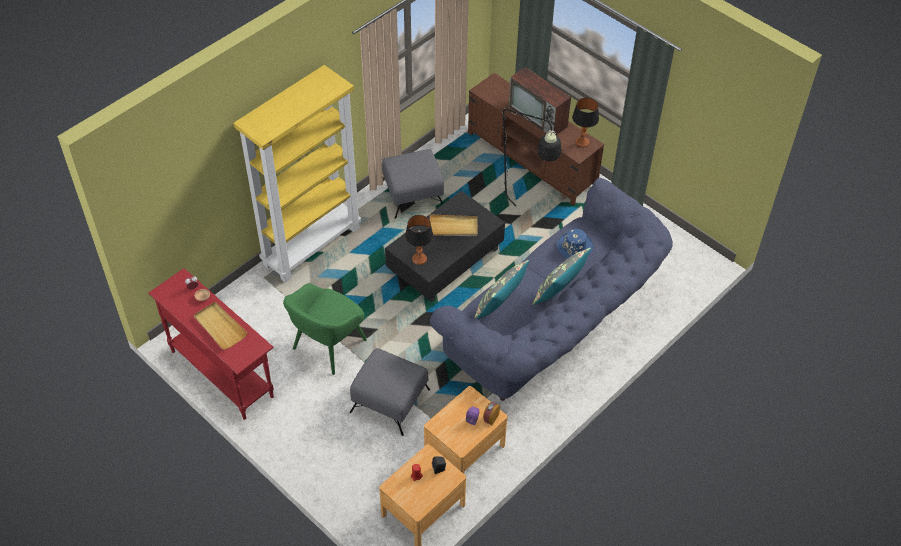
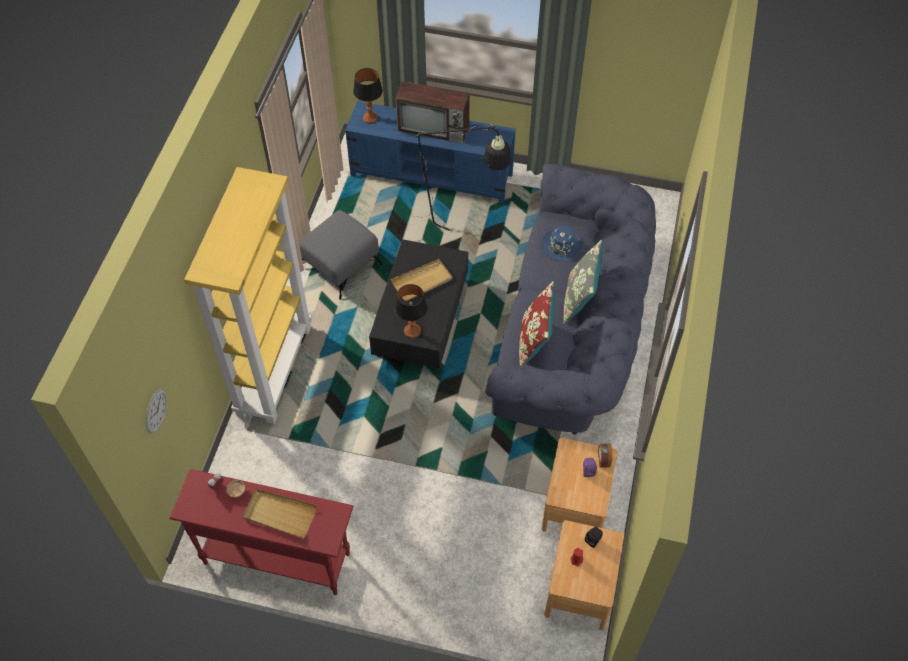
camera: 30 degrees left, 5 degrees up
(170, 208) = (156, 411): none -> wall clock
(328, 345) = (367, 468): green armchair -> none
(389, 400) = (469, 492): grey ottoman -> none
(499, 307) = (534, 342): grey pillow -> red pillow
(531, 160) = (432, 176): brown tv stand -> blue tv stand
(582, 142) = (494, 136): table lamp -> table lamp (370, 118)

